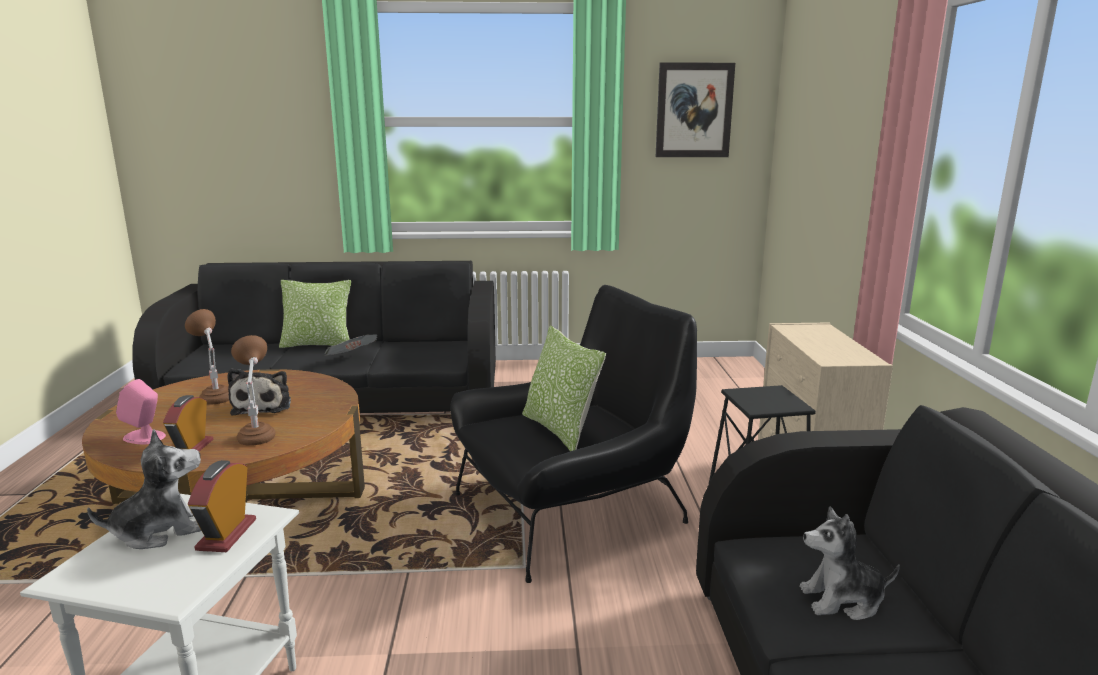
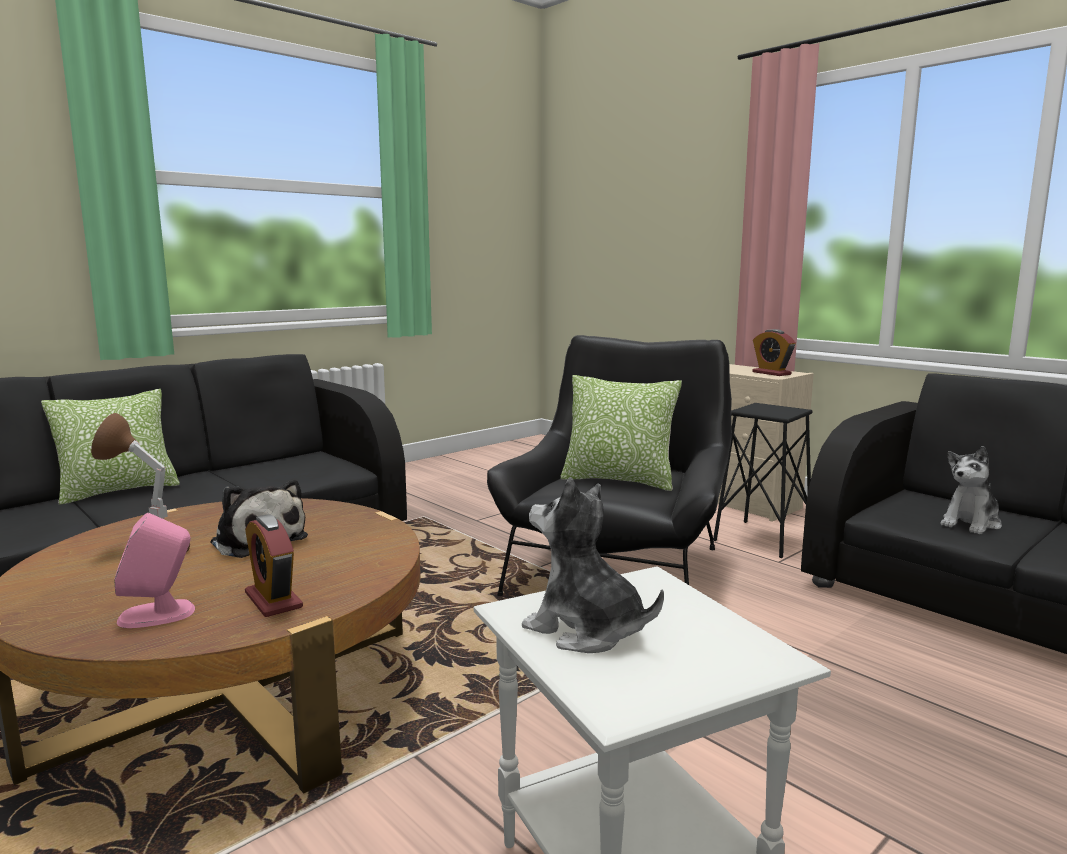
camera: 40 degrees left, 5 degrees down
(159, 530) = (585, 630): plush toy -> plush toy turned 75 degrees counterclockwise
(226, 535) = (663, 603): alarm clock -> alarm clock (771, 373)
(257, 433) = (328, 562): brown table lamp -> none
(352, 359) = (214, 491): newspaper -> none
(694, 110) = (481, 188): picture -> none

